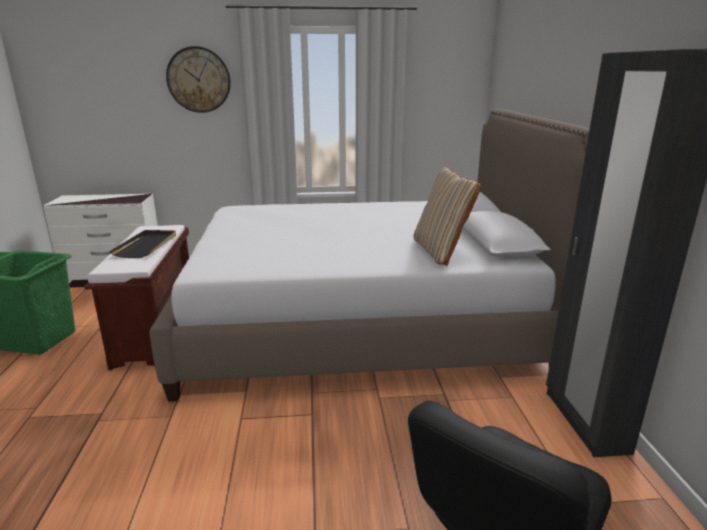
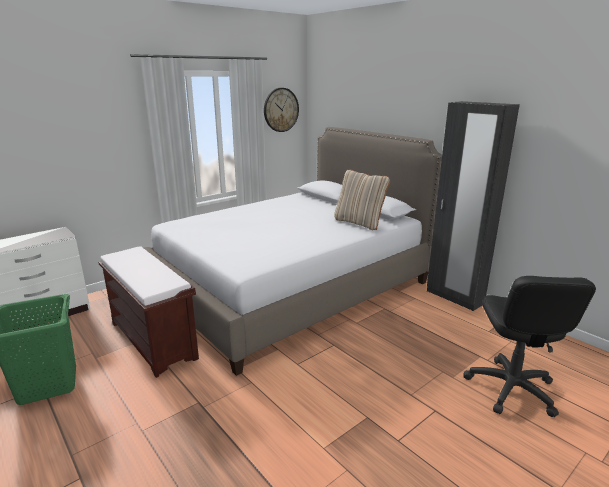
camera: 35 degrees left, 0 degrees up
(147, 246) = (147, 267): black tray -> none
(199, 80) = (104, 118): wall clock -> wall clock (281, 110)

